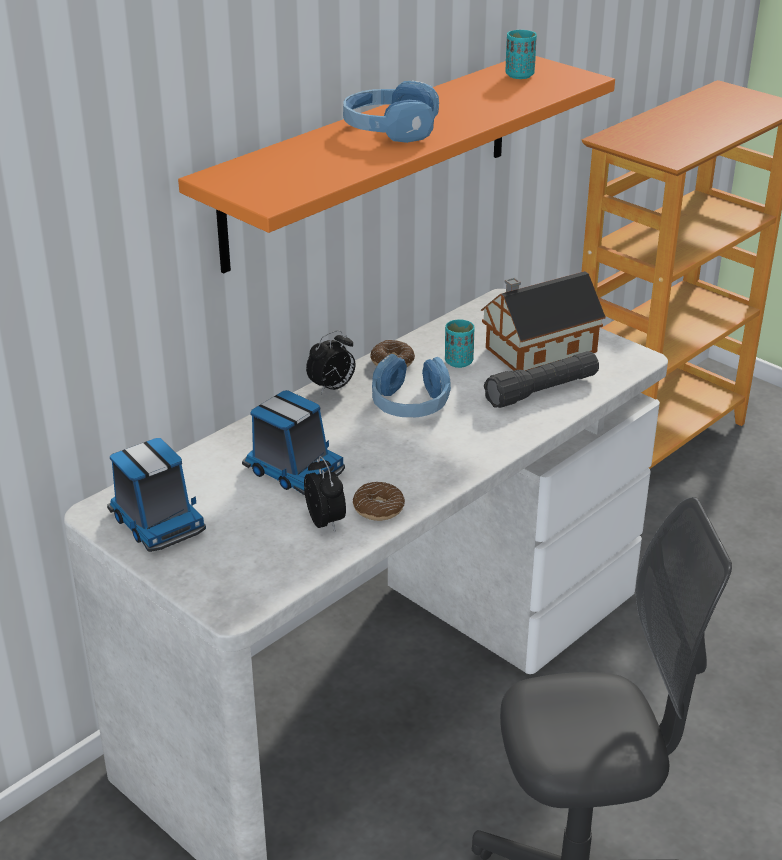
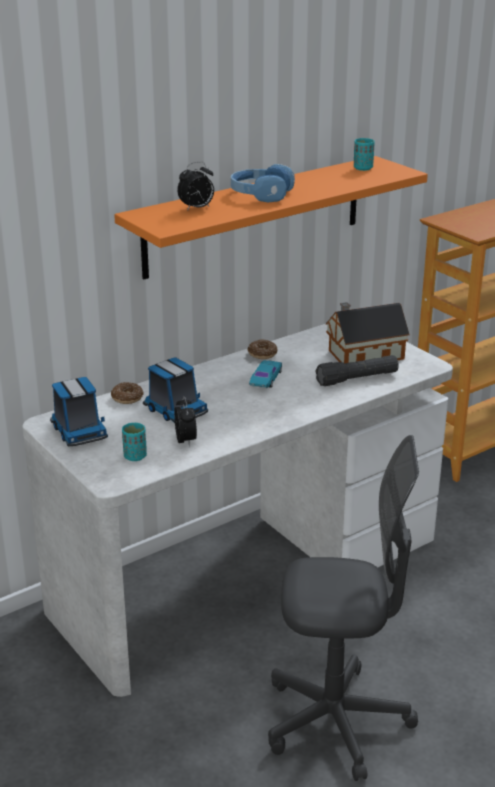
camera: 10 degrees right, 5 degrees down
(332, 388) = (217, 366): alarm clock -> alarm clock (196, 208)
(378, 508) = (222, 437): donut -> donut (127, 398)
(410, 403) = (265, 379): blue headphones -> turquoise toy car
(458, 362) = (307, 357): turquoise cup -> turquoise cup (135, 456)

